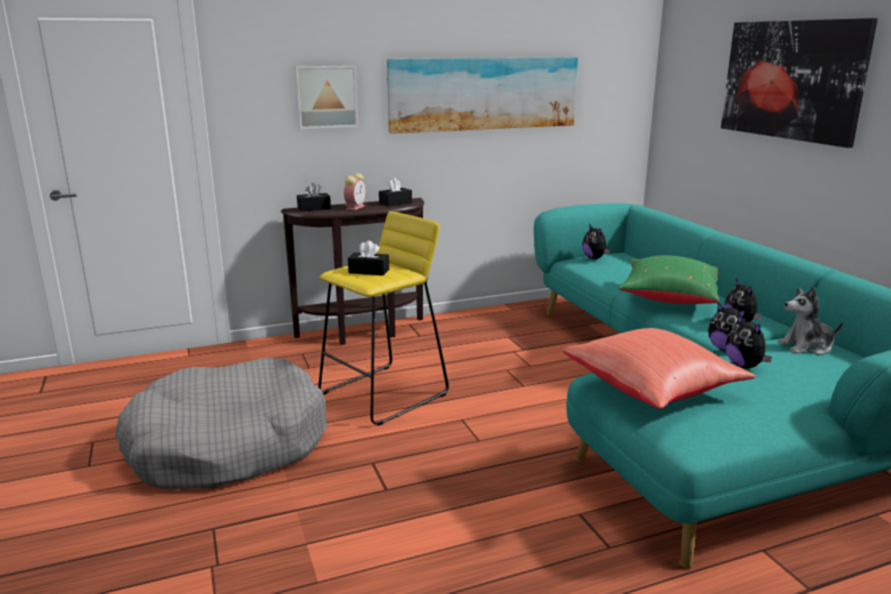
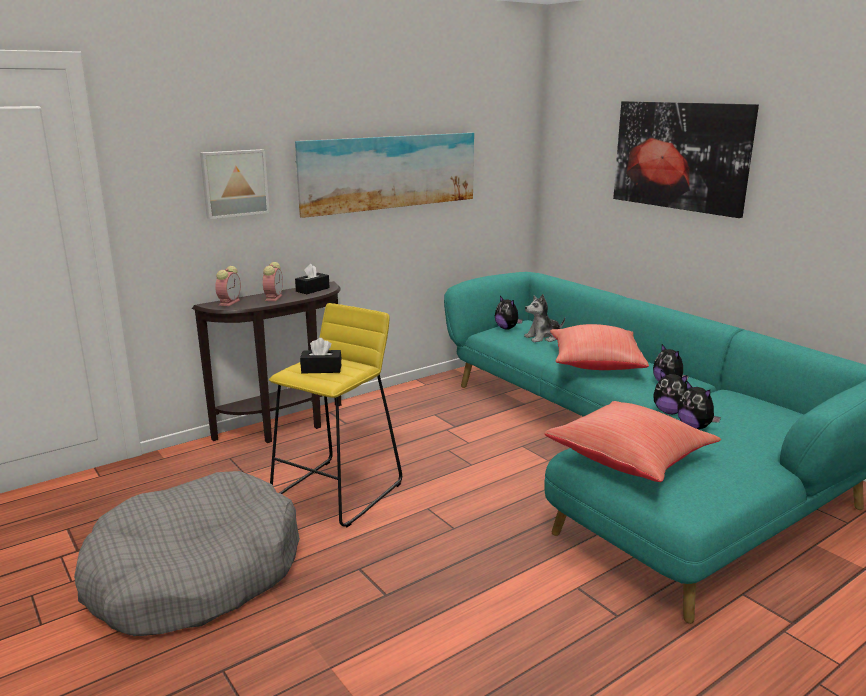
camera: 15 degrees left, 0 degrees up
(314, 208) = (229, 302): black tissue box -> alarm clock
(668, 298) = (594, 365): green pillow -> red pillow
(806, 347) = (733, 402): plush toy -> plush toy (543, 337)

